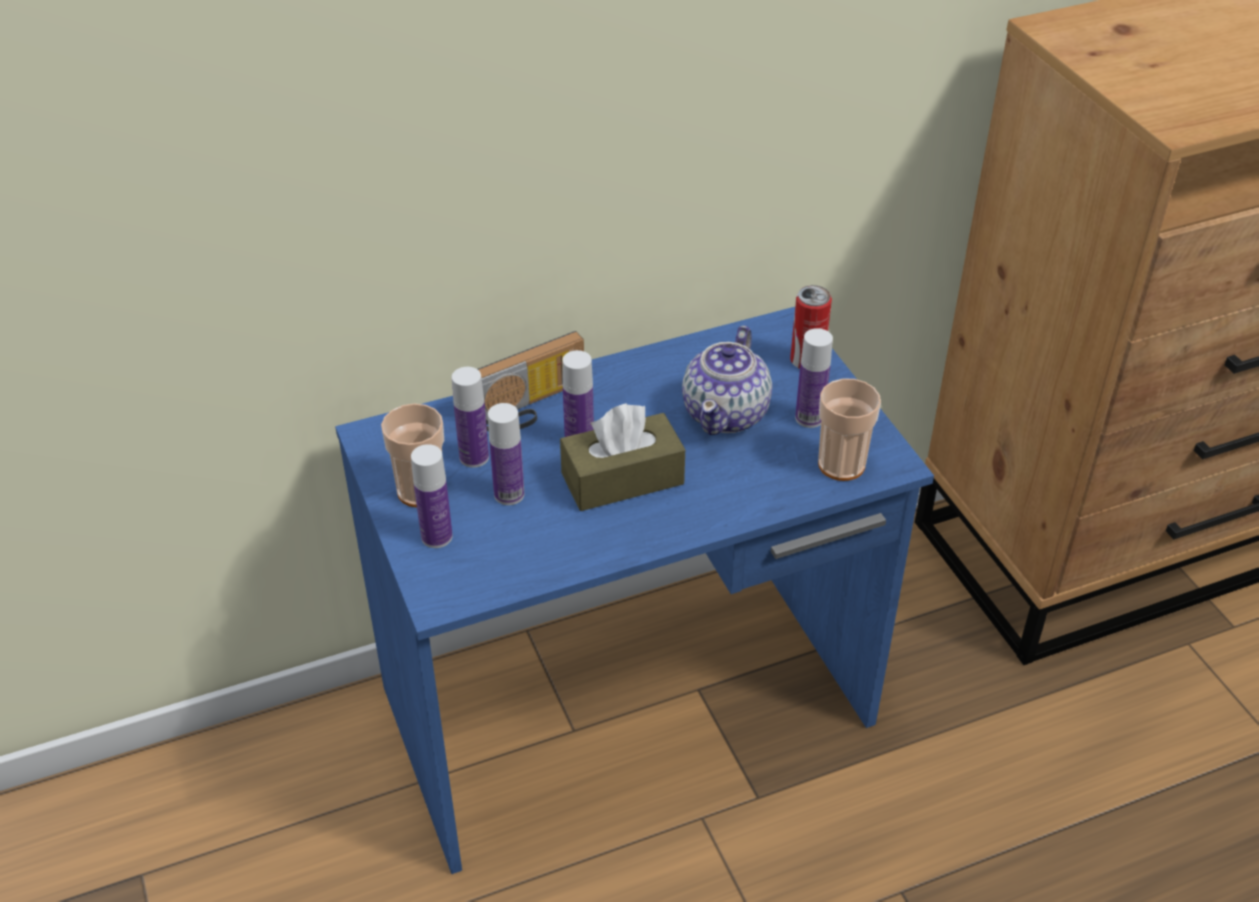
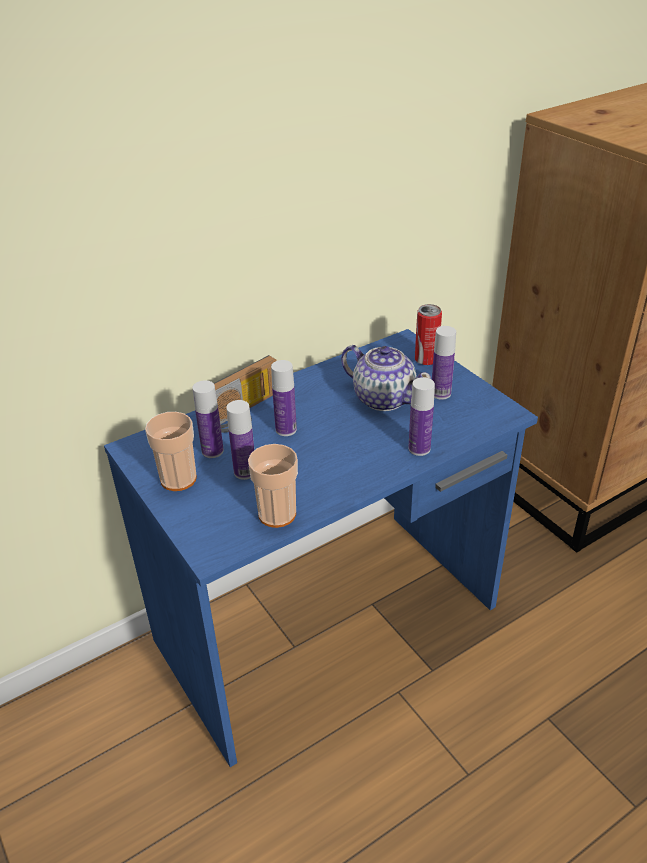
camera: 10 degrees left, 5 degrees down
(436, 537) = (198, 509): bottle -> bottle (419, 448)
(622, 479) = (324, 449): brown tissue box -> none
(727, 413) = (383, 398): teapot -> teapot turned 60 degrees counterclockwise
(841, 465) = (473, 419): cup -> cup (277, 514)

